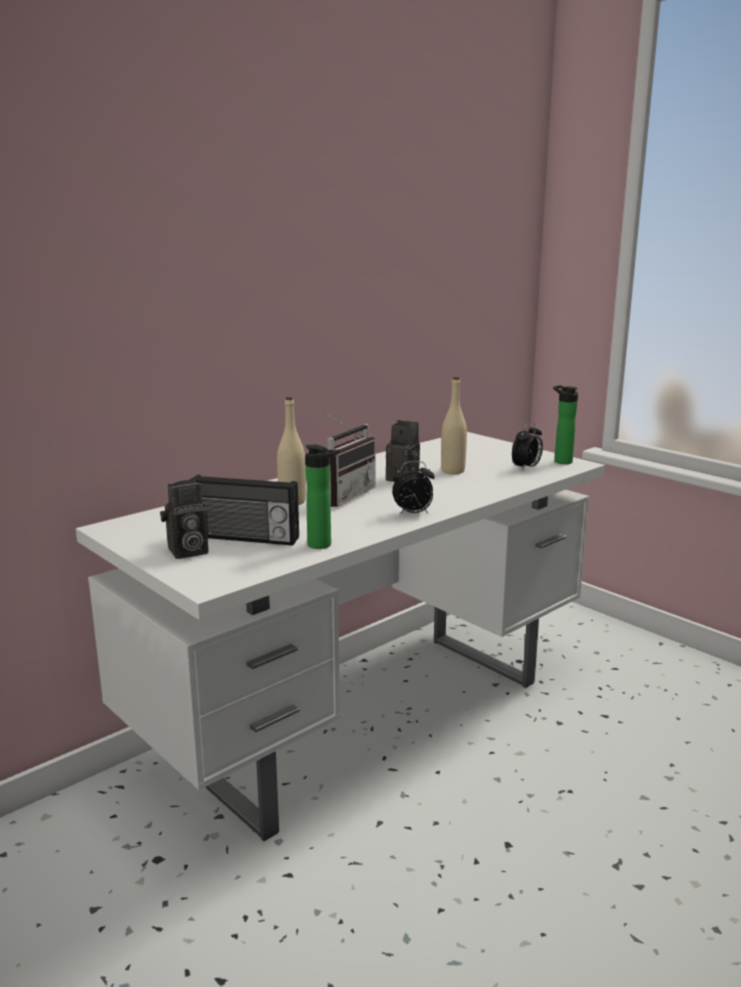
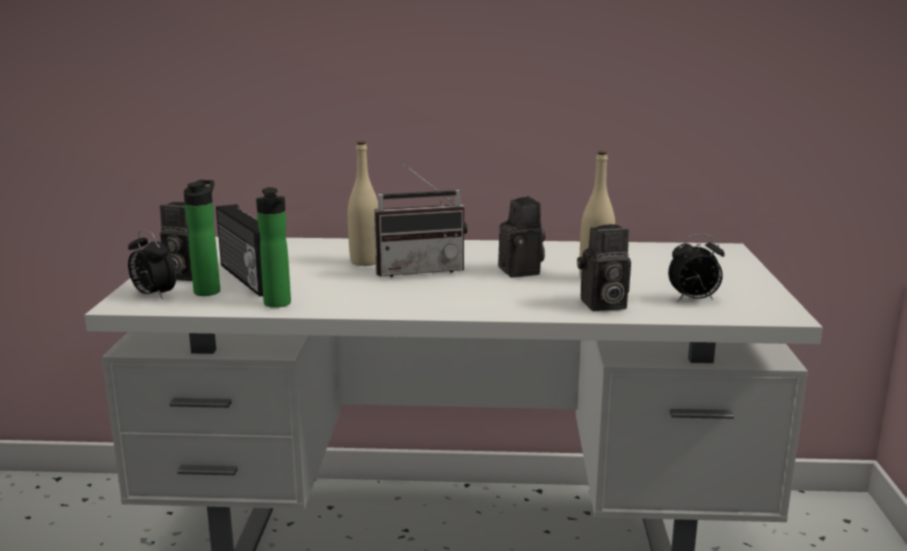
camera: 45 degrees right, 0 degrees up
(412, 514) = (429, 305): alarm clock -> alarm clock (153, 295)
(496, 484) = (602, 305): none -> camera
(561, 461) = (766, 305): bottle -> bottle (208, 290)

